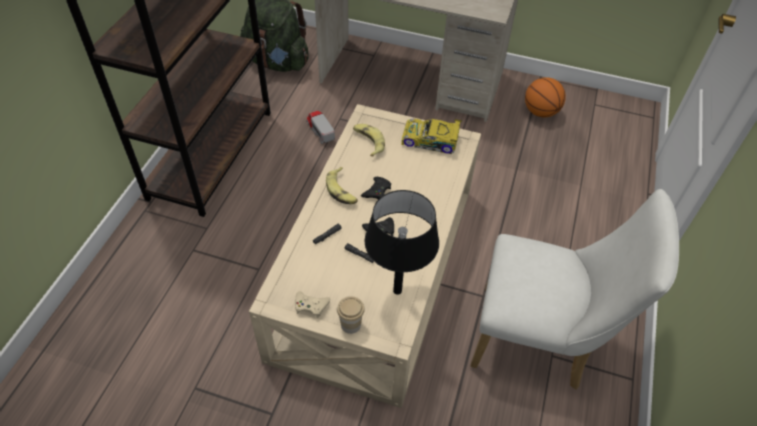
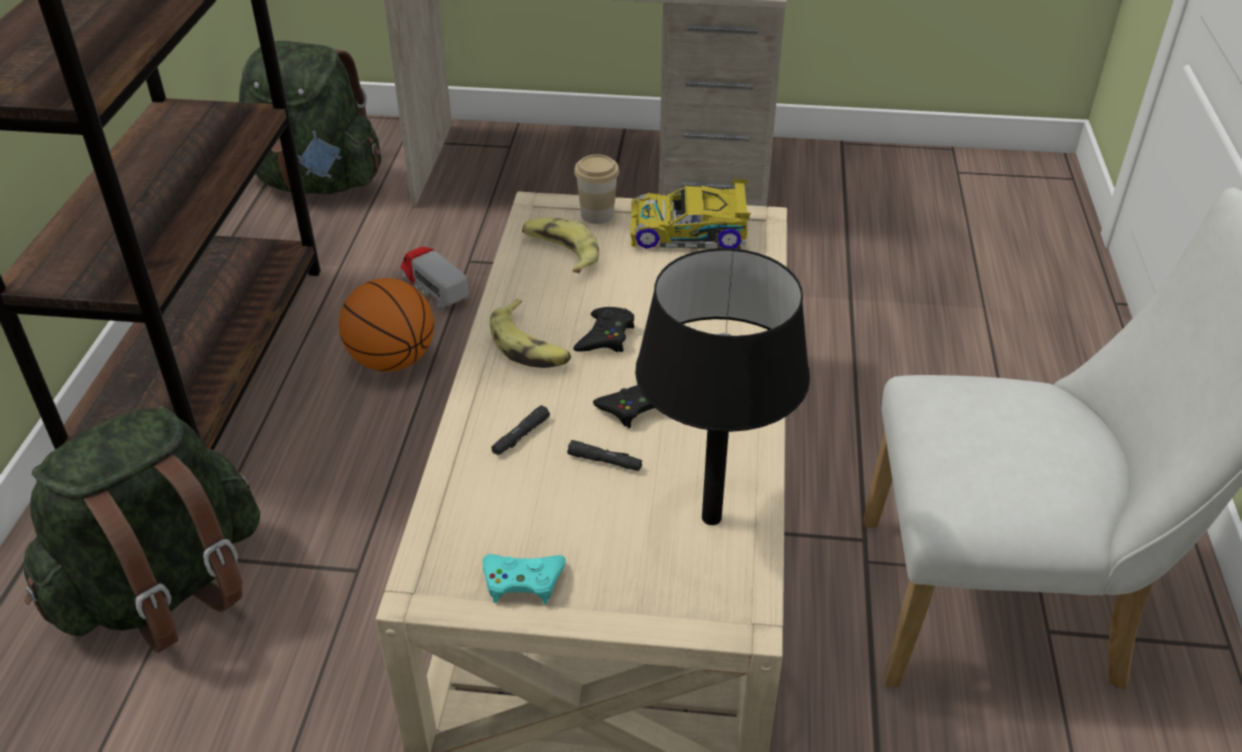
camera: 10 degrees left, 10 degrees down
(178, 263) = (164, 589): none -> green backpack
(311, 306) = (522, 581): beige game controller -> turquoise game controller
(350, 324) = (627, 604): cup -> cup (597, 214)
(540, 112) = (862, 197): basketball -> basketball (392, 360)

